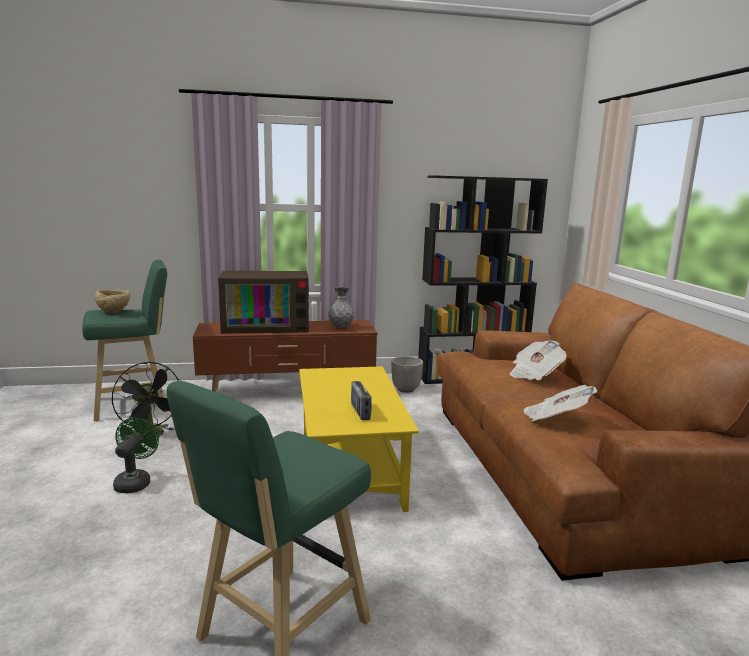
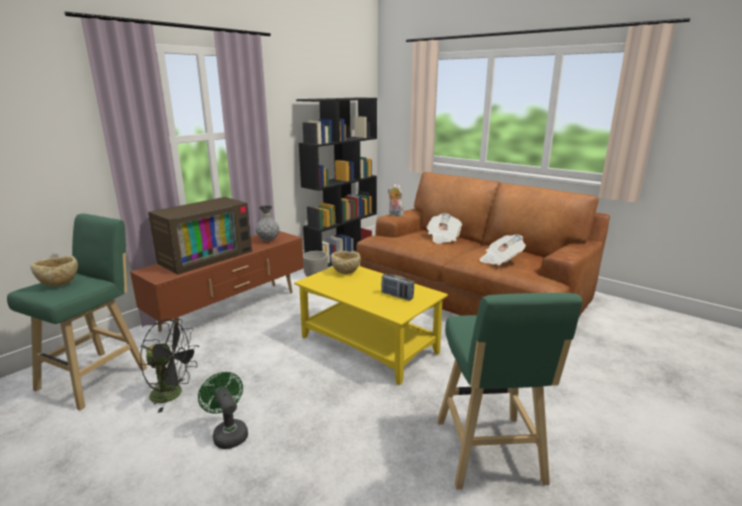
camera: 40 degrees left, 5 degrees up
(361, 375) = (345, 272): none -> beige bowl
(509, 332) = (394, 215): none -> plush toy

